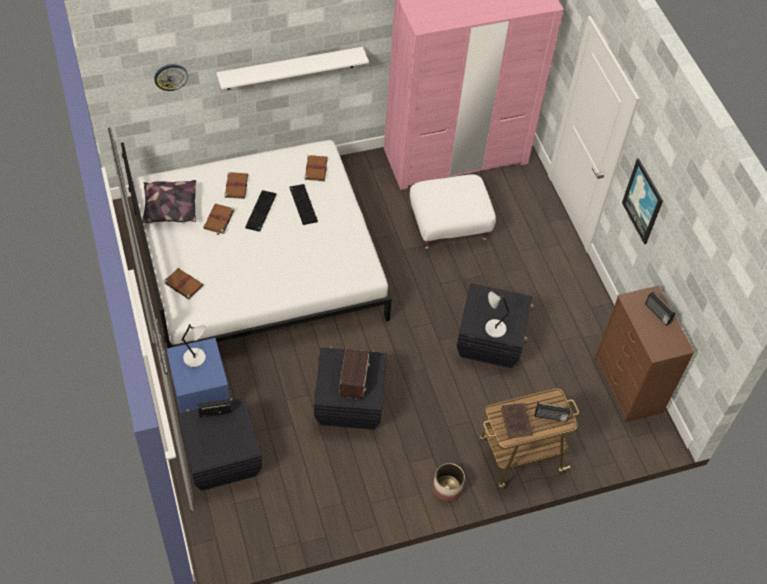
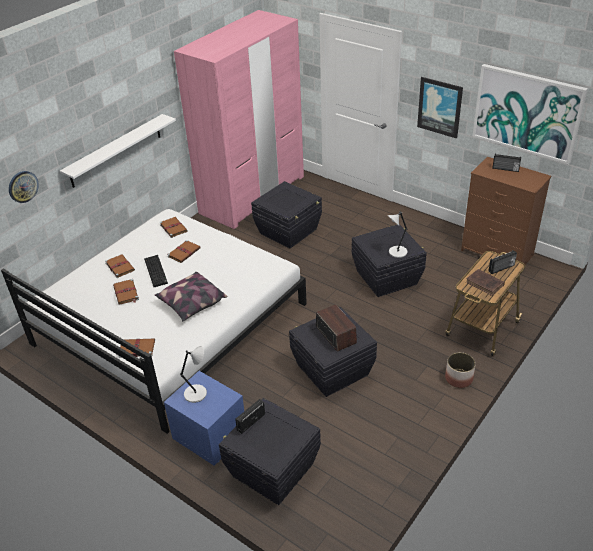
camera: 30 degrees left, 15 degrees down
(170, 208) = (76, 307): pillow -> pillow (191, 303)
(302, 204) = (184, 252): keyboard -> brown book
(449, 225) = (289, 231): white ottoman -> black storage box
(698, 274) = (527, 113): none -> picture

